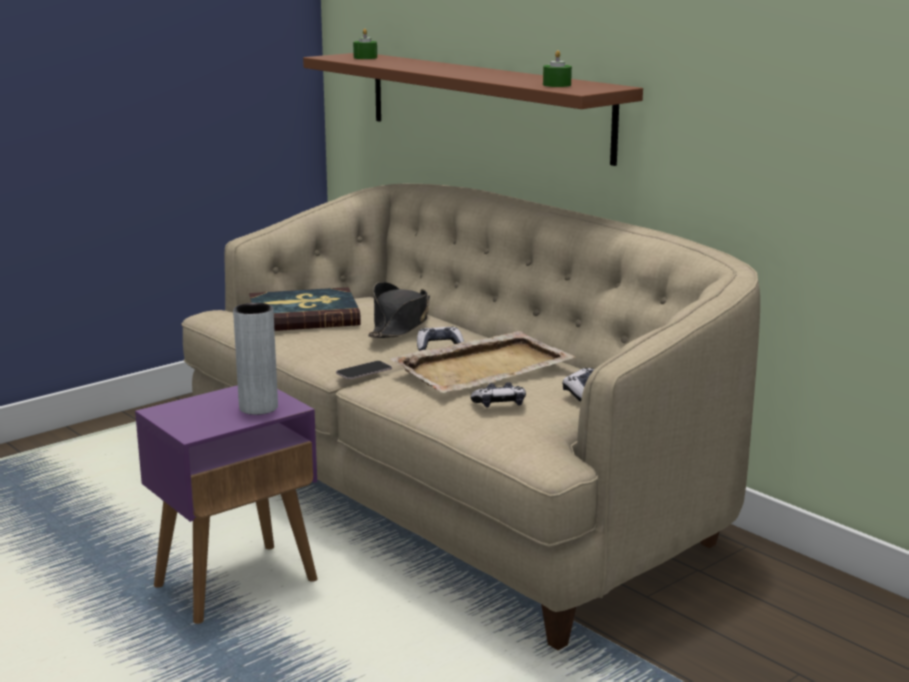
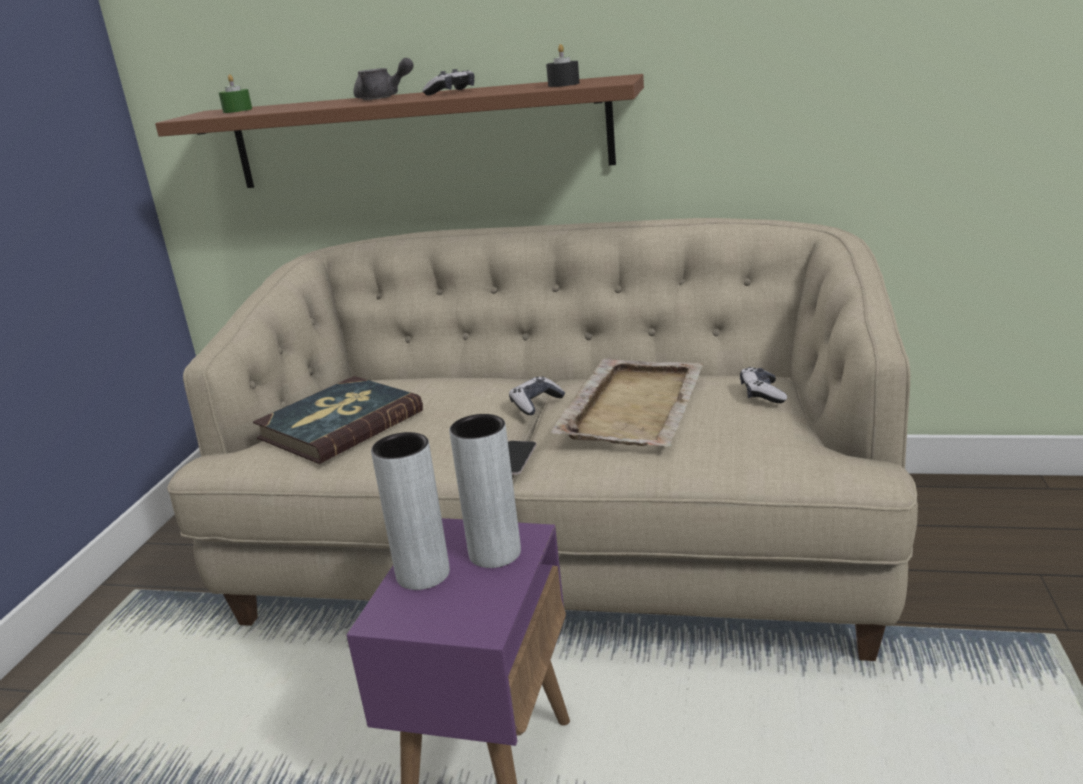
camera: 35 degrees left, 5 degrees up
(209, 402) = (423, 574): none -> grey vase
(400, 325) = (461, 396): black hat -> none
(453, 68) = (382, 97): none -> grey teapot
(499, 404) = (726, 436): game controller -> game controller (451, 92)
(556, 85) = (563, 84): green candle -> black candle

